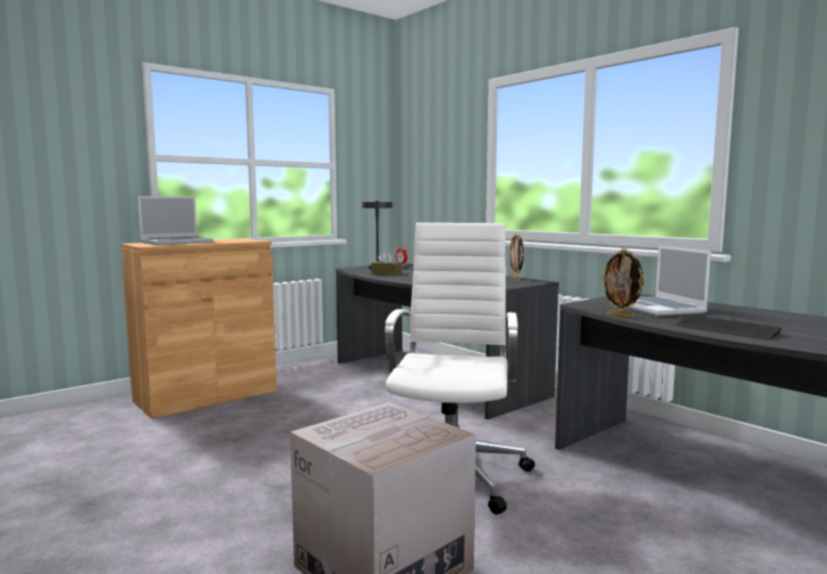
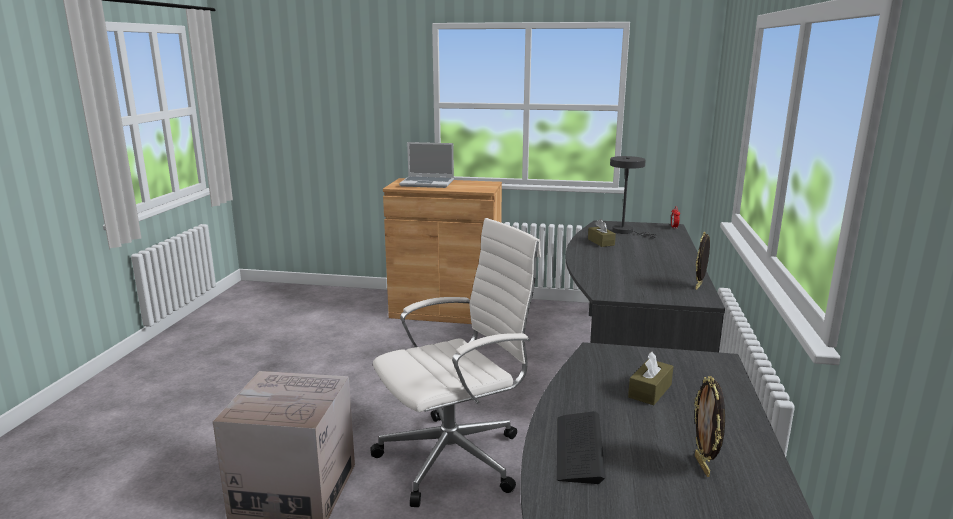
camera: 50 degrees right, 10 degrees up
(621, 316) = (565, 382): picture frame -> picture frame (703, 466)
(659, 308) = (650, 391): laptop -> brown tissue box

